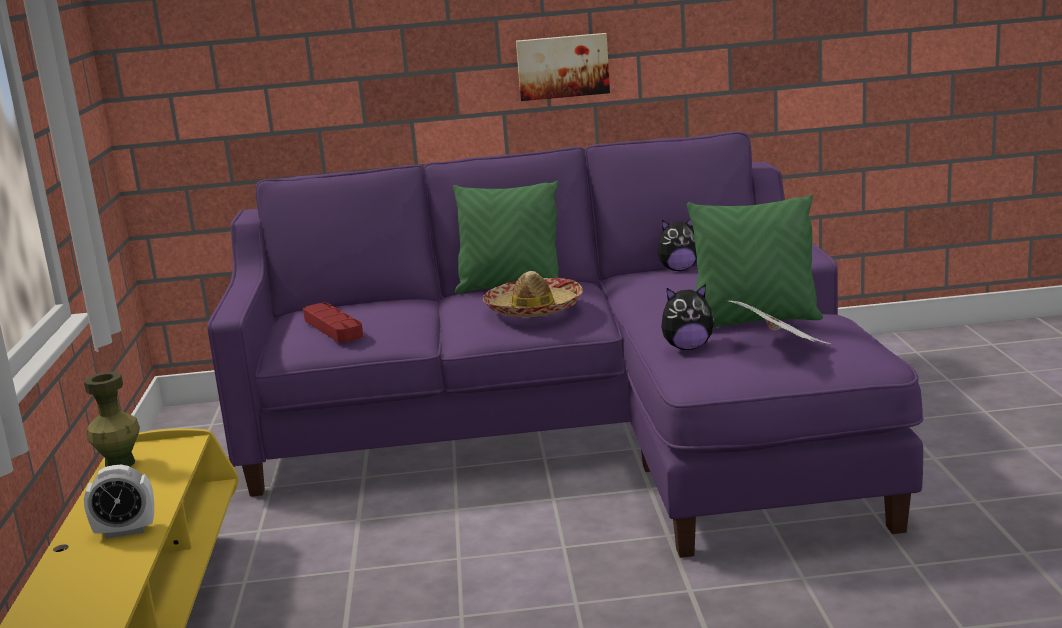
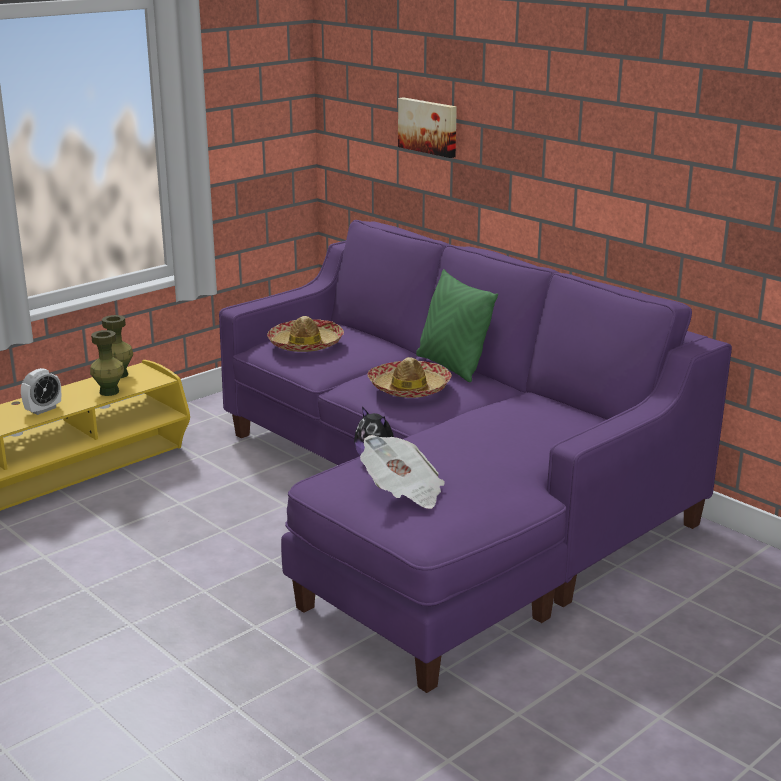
camera: 50 degrees right, 5 degrees up
(125, 531) = (43, 409): alarm clock -> alarm clock turned 90 degrees counterclockwise
(160, 478) = (109, 392): none -> green vase
(333, 328) = (305, 344): red tray -> hat
(562, 66) = (585, 194): picture -> picture (429, 126)
(678, 269) = (559, 408): plush toy -> none
(755, 321) = (455, 469): green pillow -> none

